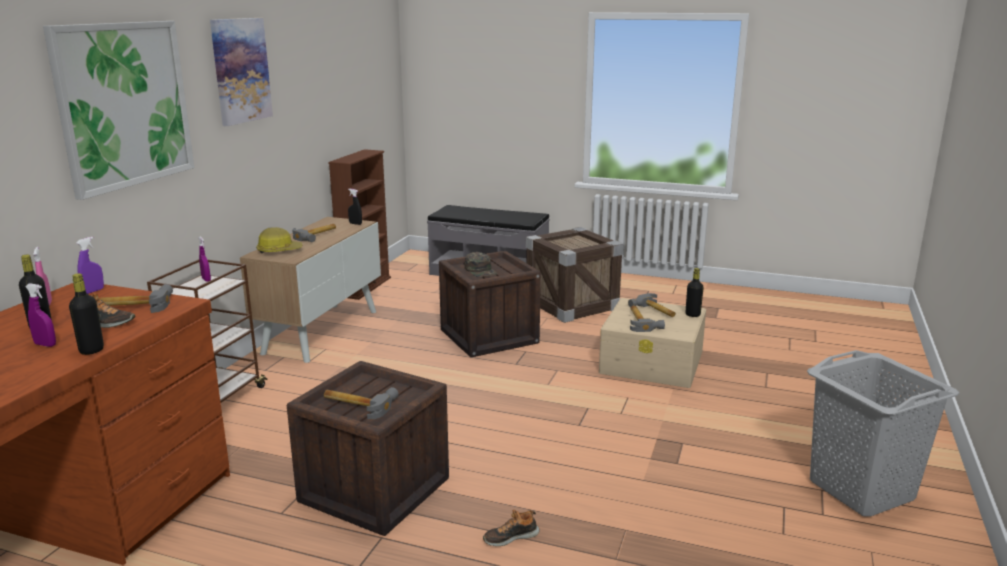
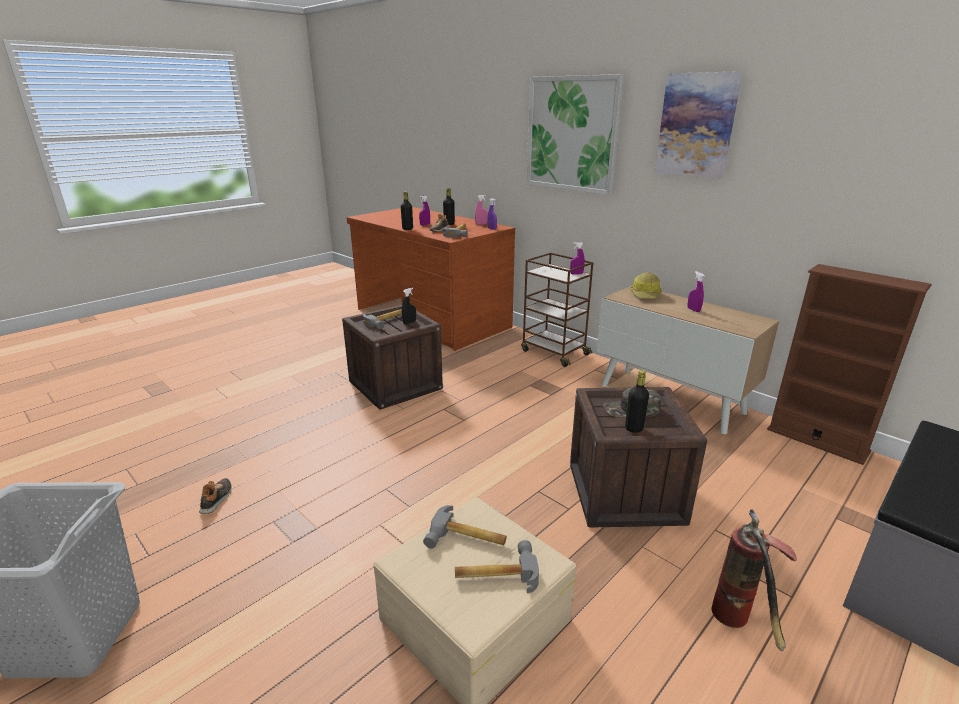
camera: 115 degrees right, 5 degrees up
(317, 235) = (693, 310): hammer -> purple spray bottle
(355, 223) = (742, 328): black spray bottle -> black spray bottle (409, 322)
(510, 537) = (298, 416): shoe -> shoe (217, 499)
(572, 305) = (741, 624): crate -> fire extinguisher
(692, 315) = (453, 614): black bottle -> black bottle (634, 428)

